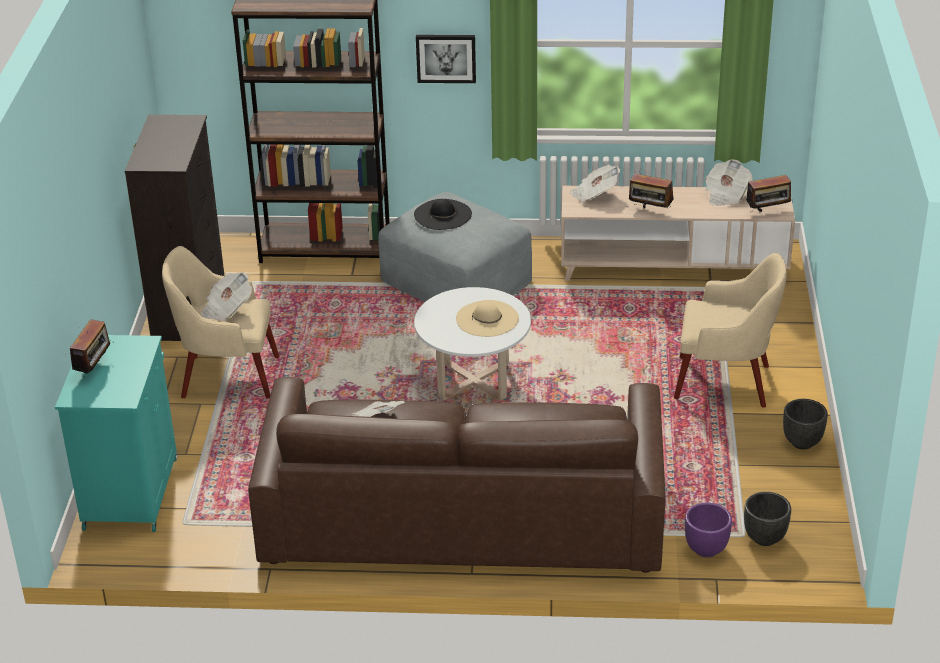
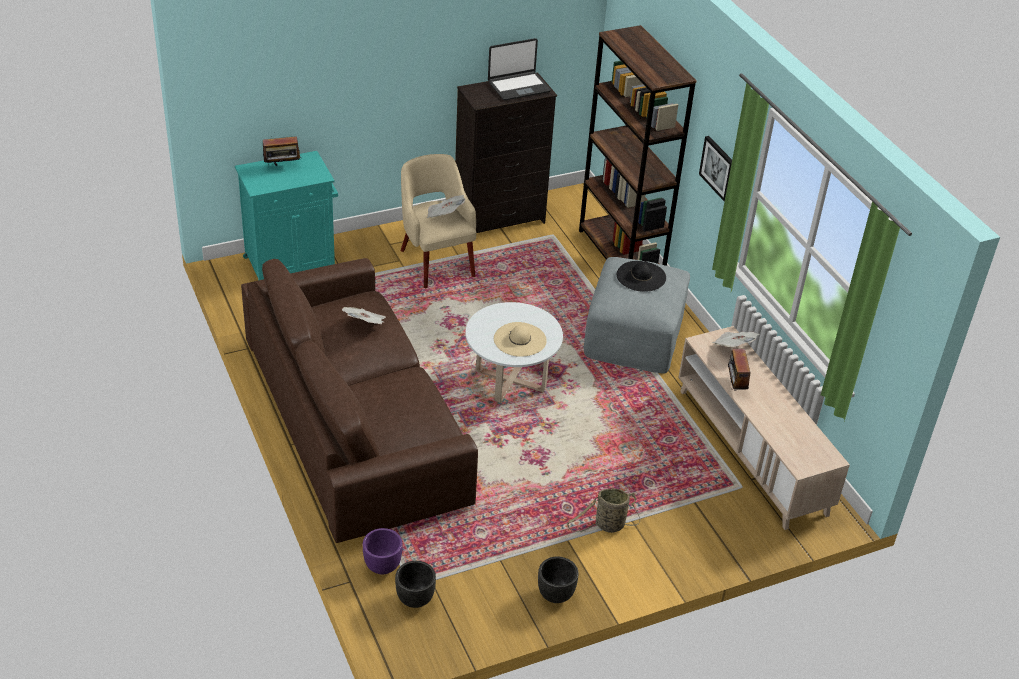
camera: 60 degrees right, 5 degrees up
(166, 133) = (518, 86): none -> laptop
(725, 382) = (607, 525): beige armchair -> basket
(726, 195) = (800, 426): newspaper -> none
(768, 212) = (795, 459): radio -> none

